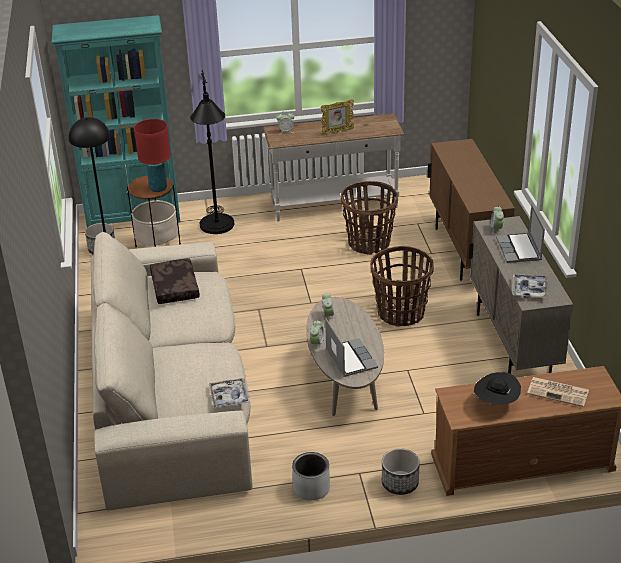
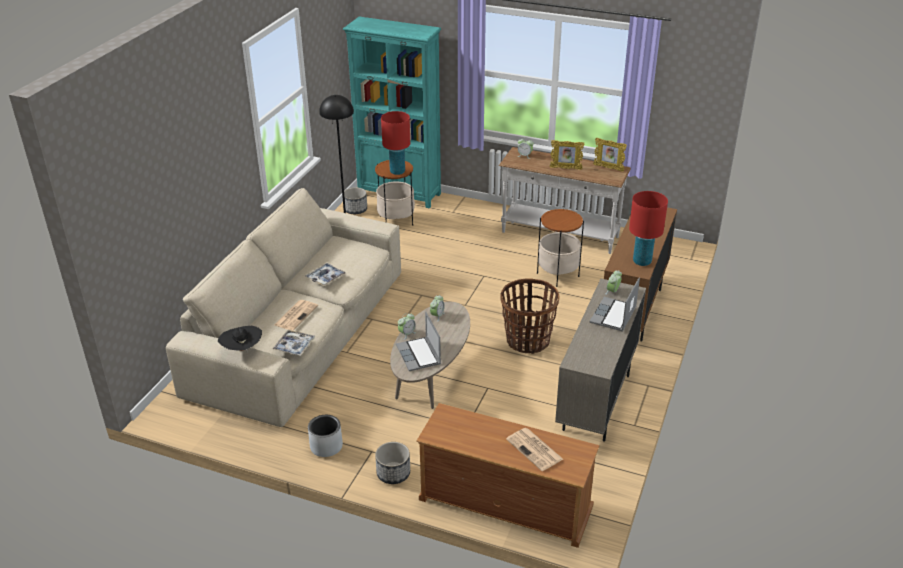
camera: 30 degrees right, 0 degrees up
(174, 287) = (340, 250): brown pillow -> none
(198, 367) = (296, 315): none -> newspaper
(217, 230) = (450, 223): black floor lamp -> none
(350, 359) = (419, 355): laptop -> laptop turned 150 degrees clockwise
(369, 243) = (558, 274): basket -> side table
(375, 120) = (608, 168): none -> picture frame
(492, 194) = (642, 261): none -> red table lamp
(495, 403) = (473, 436): black hat -> black hat (242, 350)
(529, 290) = (584, 352): tray -> tray (325, 277)

